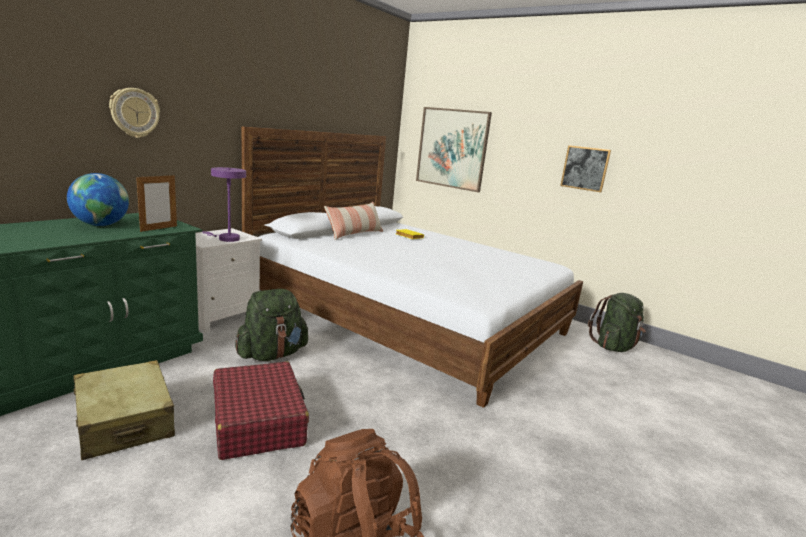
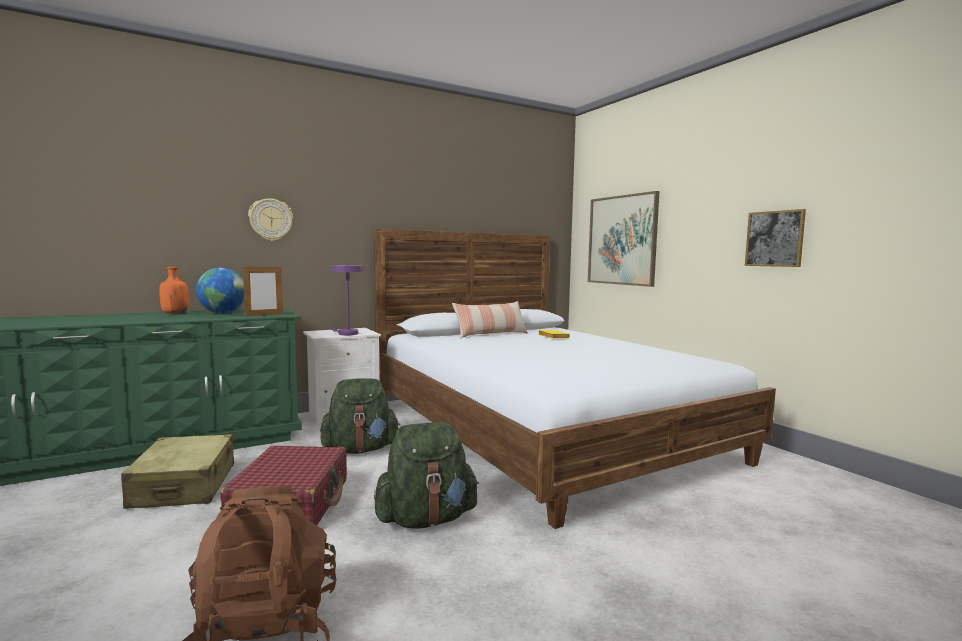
camera: 25 degrees right, 10 degrees down
(40, 228) = (175, 313): none -> orange bottle
(614, 347) = (831, 488): green backpack -> green backpack (426, 519)

